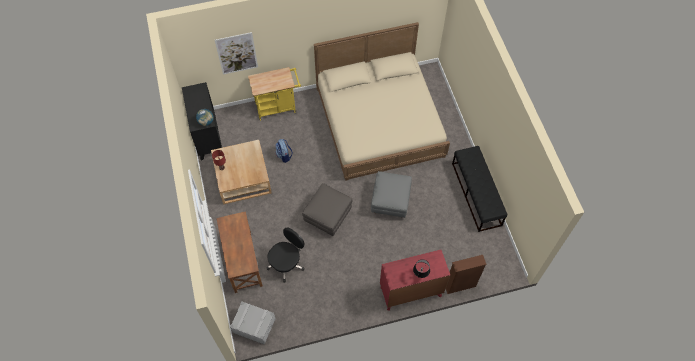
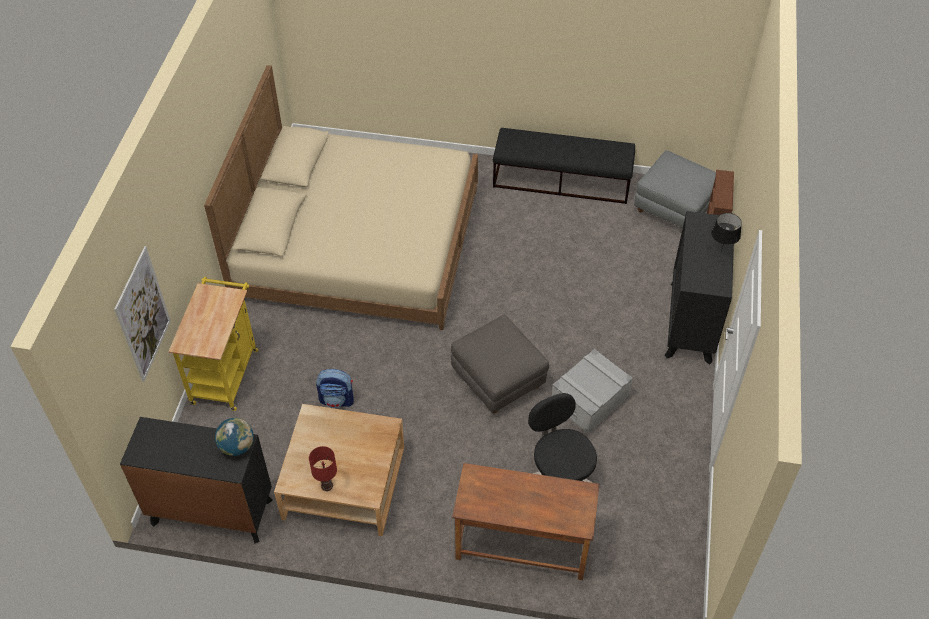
camera: 65 degrees left, 10 degrees down
(254, 325) = (661, 570): grey storage box -> grey storage box (590, 400)
(390, 201) = (517, 286): grey ottoman -> grey ottoman (674, 208)
(410, 291) = (691, 322): red dresser -> black dresser

